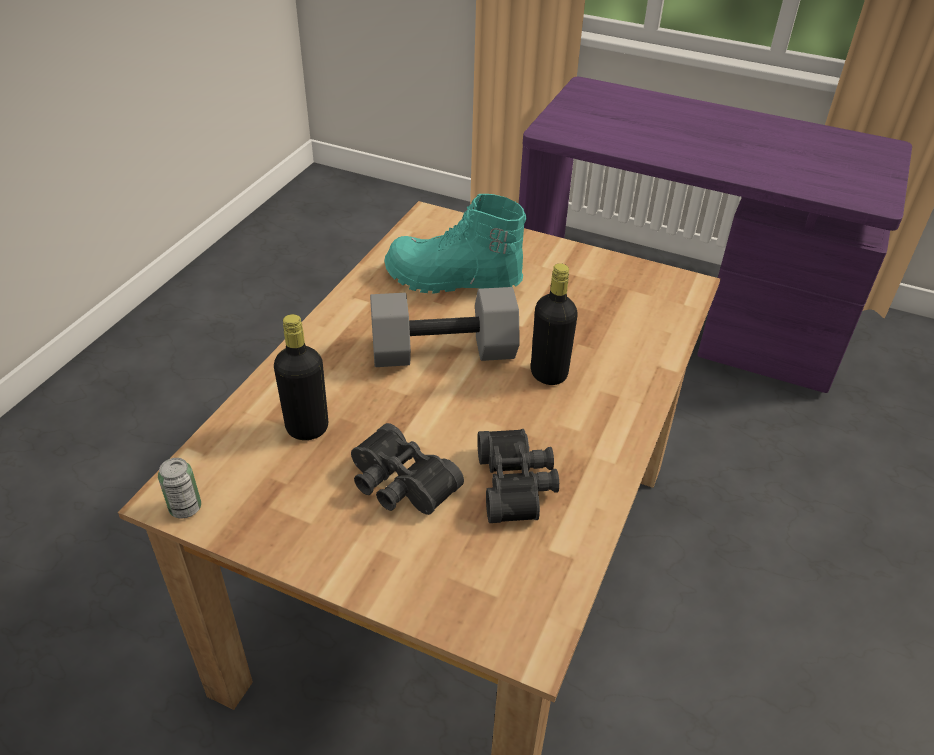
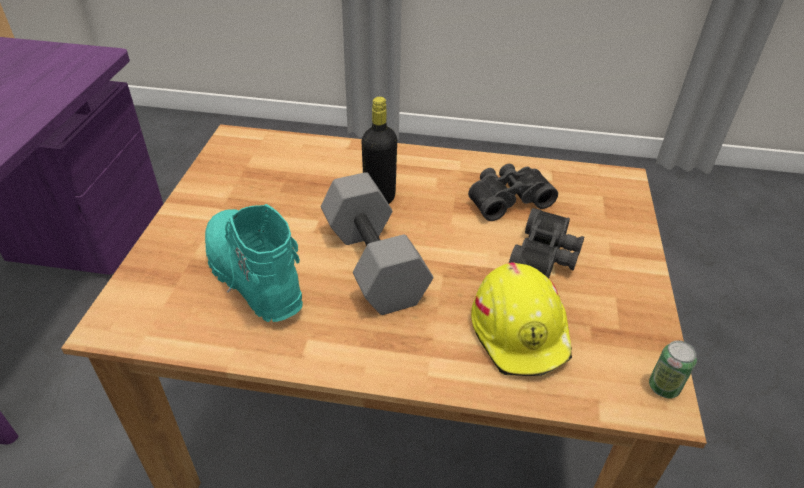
camera: 105 degrees left, 0 degrees up
(307, 428) = (521, 331): black bottle -> yellow hard hat
(452, 280) = (252, 278): turquoise boot -> turquoise boot turned 150 degrees clockwise

